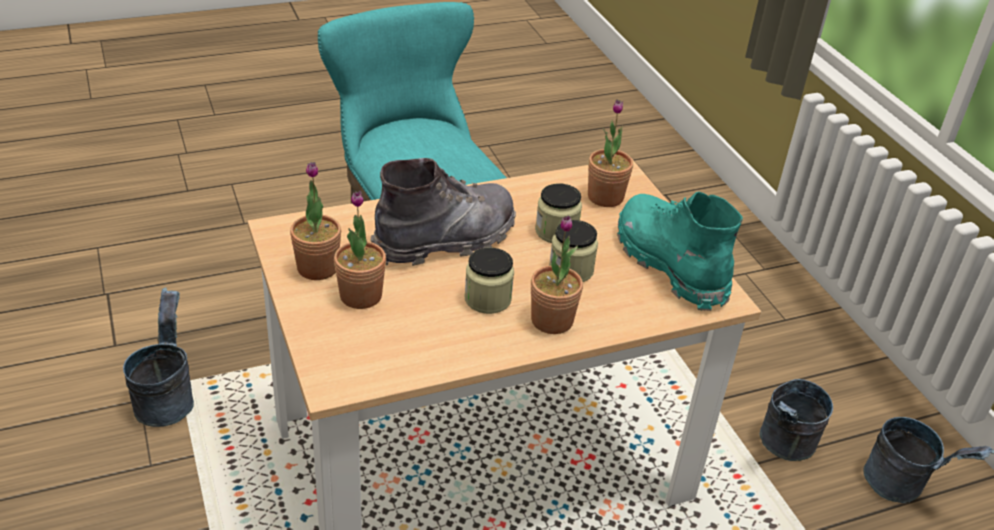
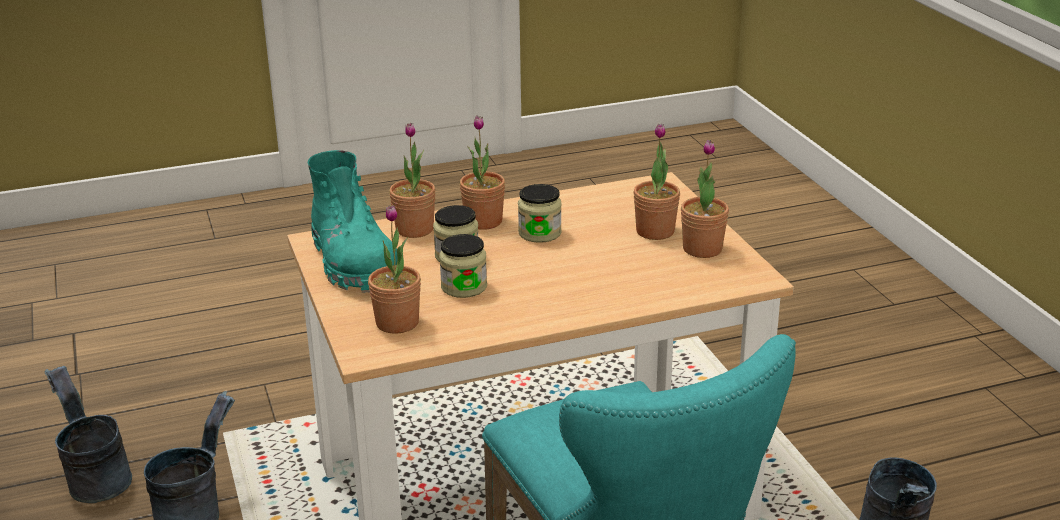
camera: 175 degrees left, 10 degrees down
(446, 240) = (581, 275): grey boot -> none
(625, 310) = (414, 229): none -> potted plant

